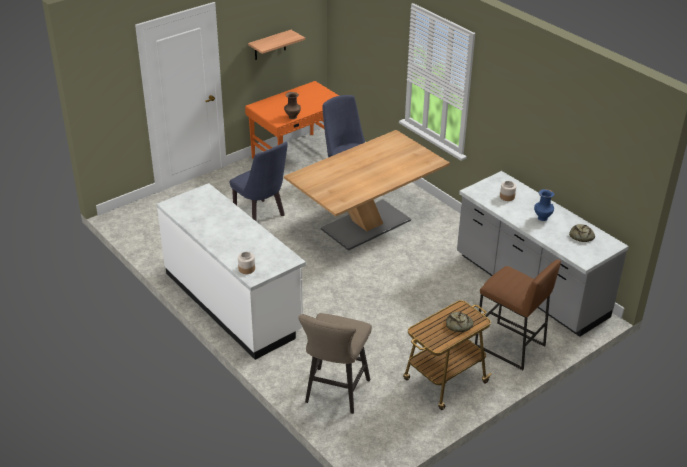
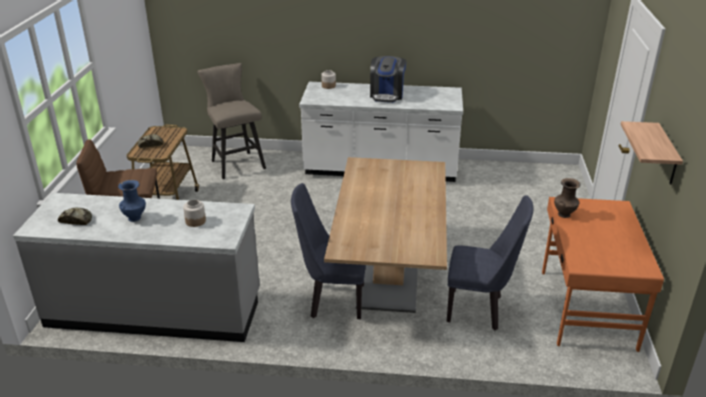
camera: 135 degrees right, 5 degrees down
(224, 229) = (387, 95): none -> coffee machine
(261, 216) = (482, 229): blue chair -> blue chair (331, 301)

